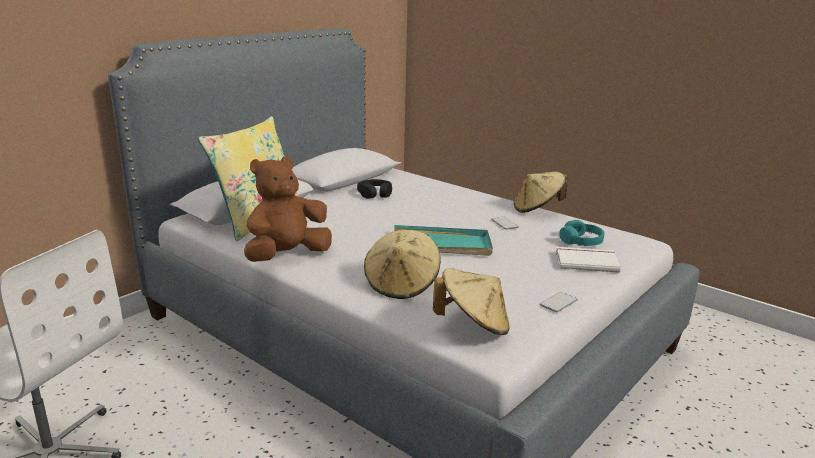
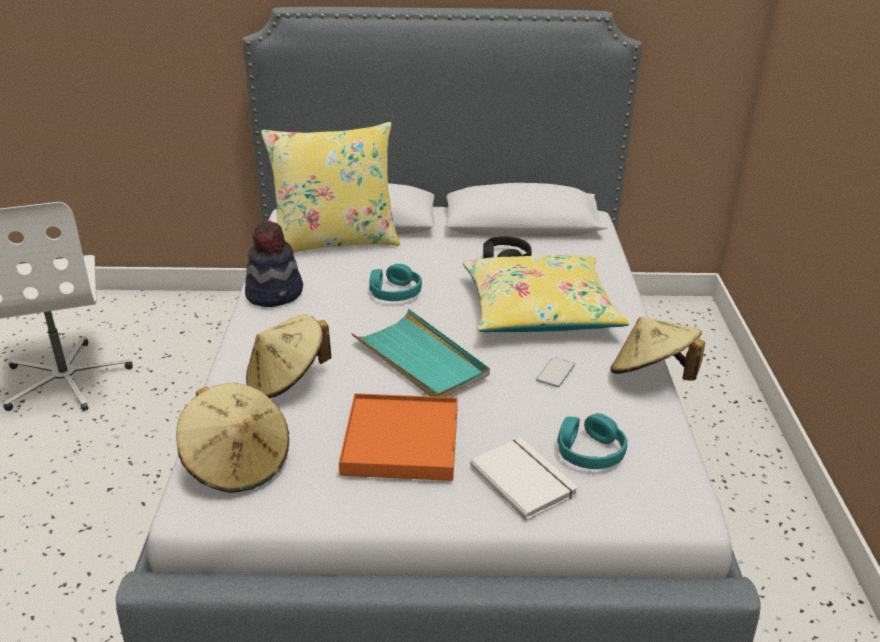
camera: 50 degrees right, 10 degrees up
(287, 256) = (275, 293): brown plush toy -> hat
(356, 227) = (395, 292): none -> turquoise headphones
(440, 206) = (539, 310): none -> yellow pillow
(517, 275) = (401, 441): none -> orange tray
(558, 303) = (365, 502): phone -> none

